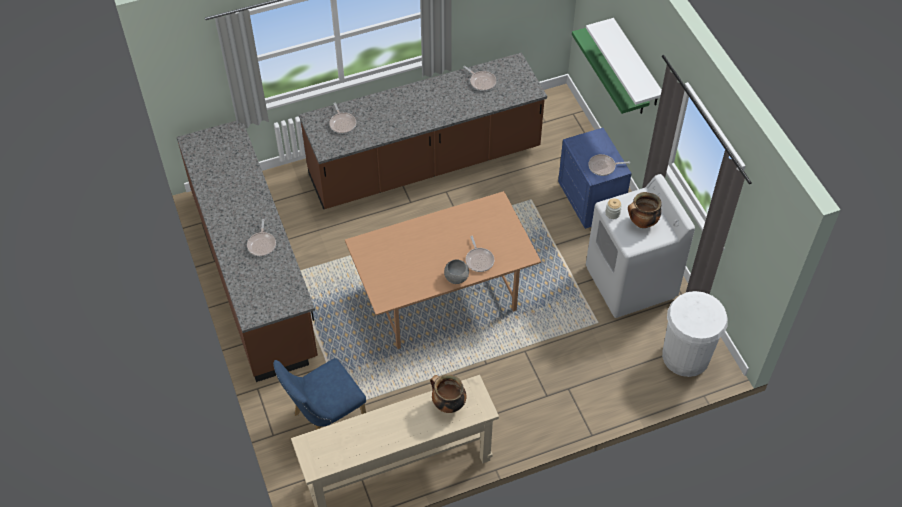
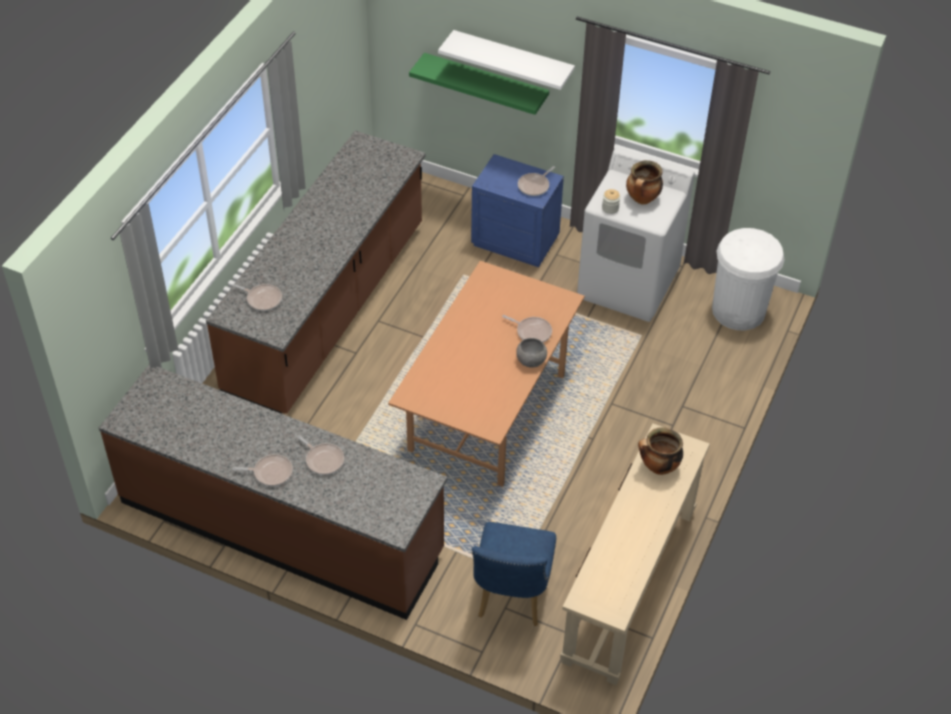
camera: 45 degrees left, 5 degrees down
(481, 82) = (350, 177): frying pan -> frying pan (270, 472)

